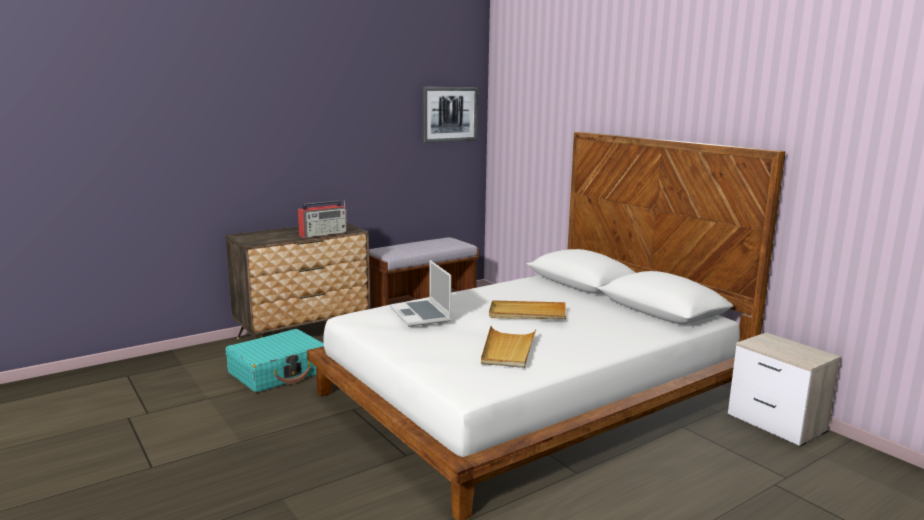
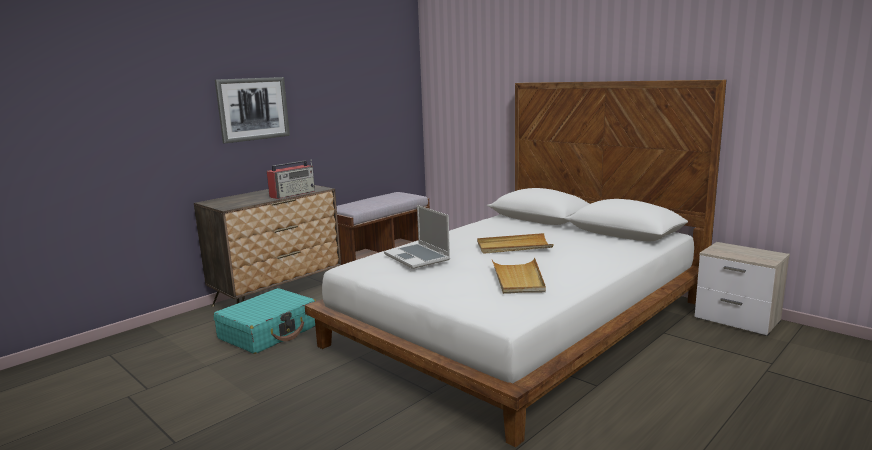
camera: 10 degrees left, 0 degrees up
(449, 114) = (389, 77): picture -> picture (253, 109)

